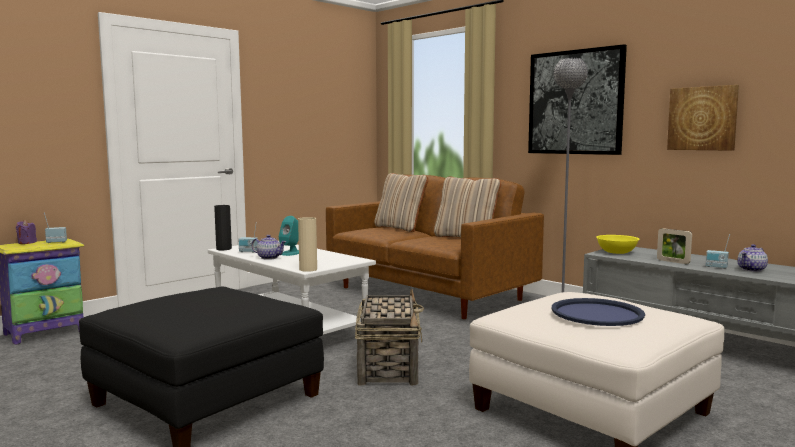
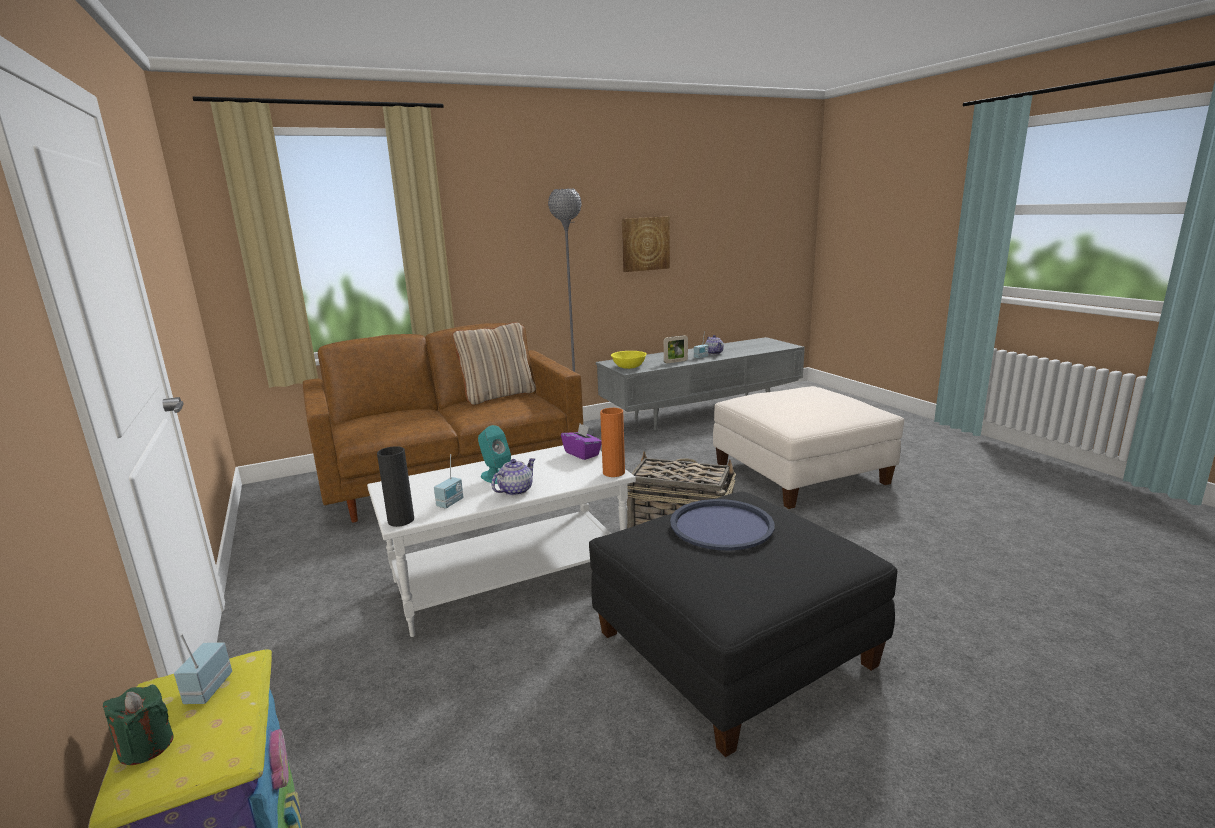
camera: 70 degrees left, 10 degrees up
(27, 242) = (146, 746): purple candle -> green candle
(308, 269) = (613, 472): beige vase -> orange vase
(343, 261) = (582, 454): none -> purple tissue box
(400, 228) = (387, 414): beige pillow -> none
(575, 102) = (535, 231): picture -> none
(596, 313) = (811, 402): blue tray -> blue tray (721, 526)

